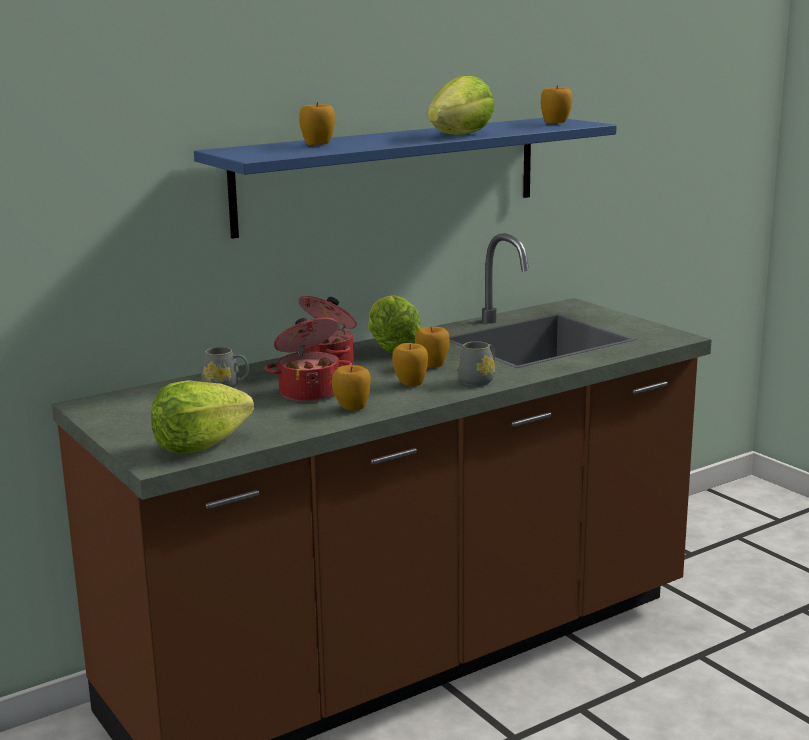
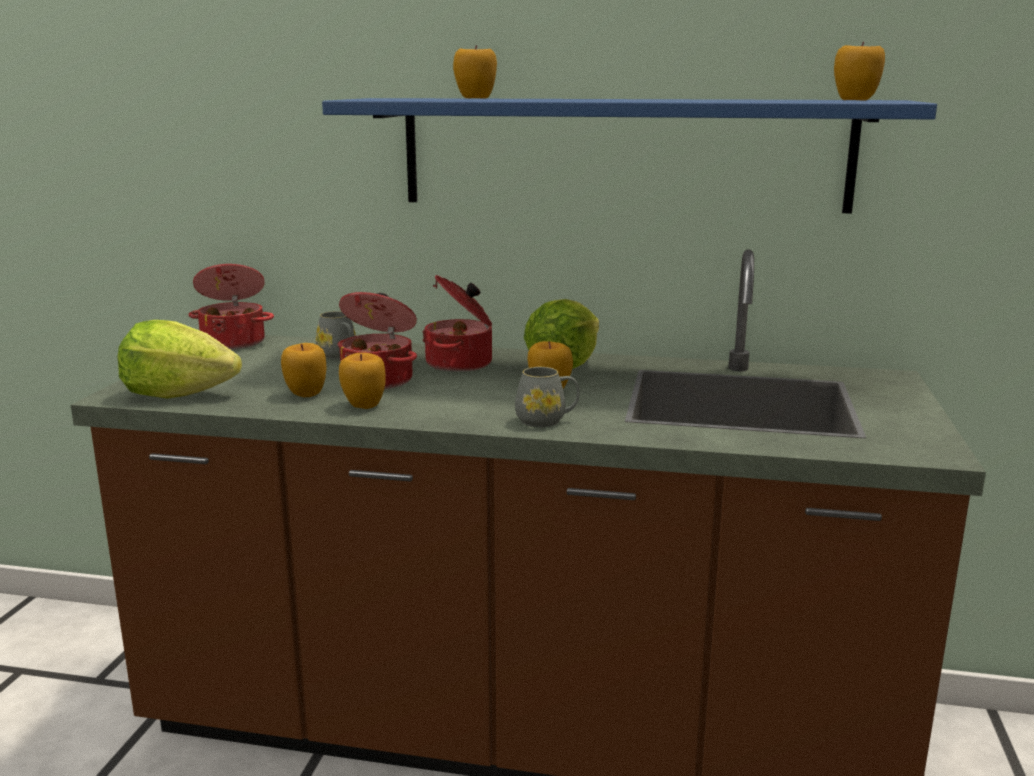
camera: 45 degrees right, 0 degrees up
(102, 404) = (234, 342): none -> cooking pot
(410, 384) = (476, 401): apple -> apple (306, 394)
(459, 135) = (659, 100): lettuce -> none

